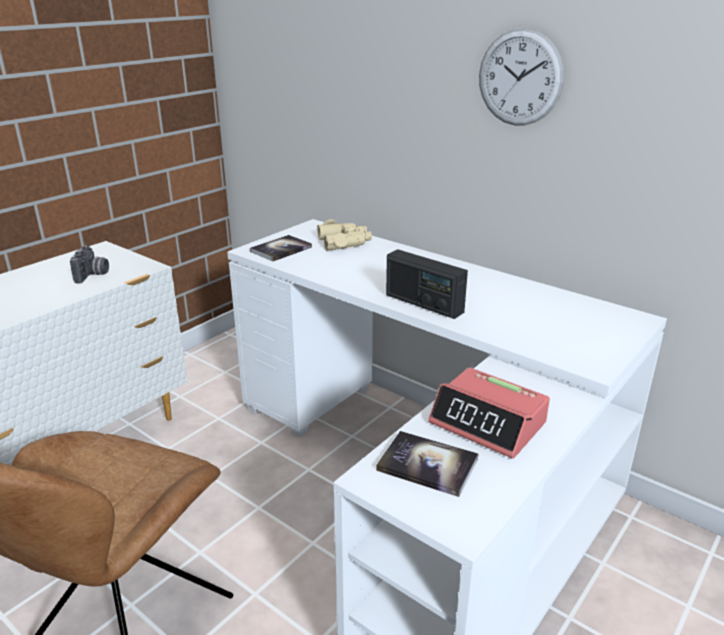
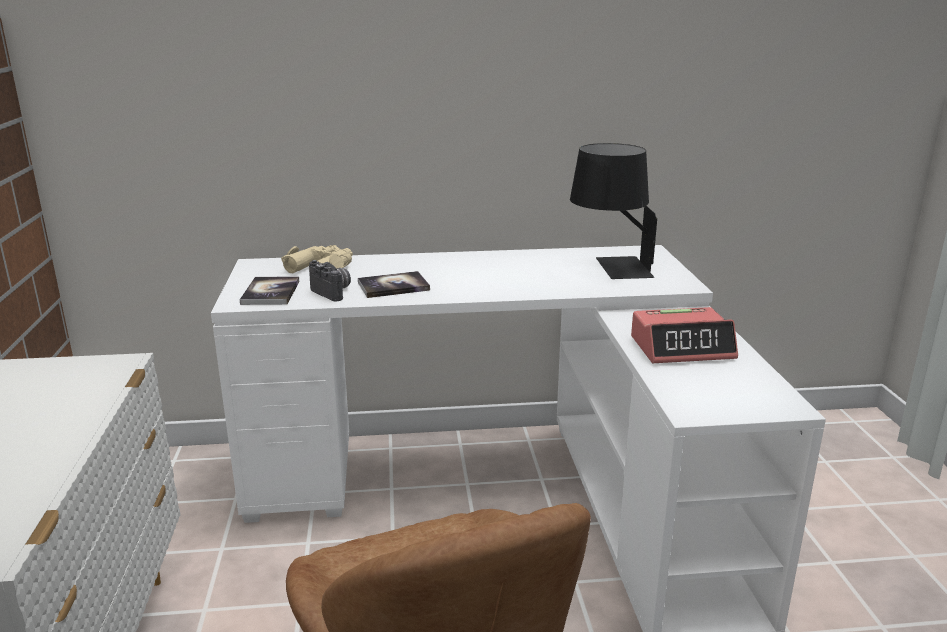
camera: 45 degrees left, 5 degrees down
(92, 275) = (60, 396): camera -> camera (334, 292)
(423, 303) = (499, 289): radio -> none
(427, 465) = (702, 387): book -> book (393, 286)
(520, 78) = (498, 55): wall clock -> none
(558, 321) = (609, 268): none -> black table lamp

